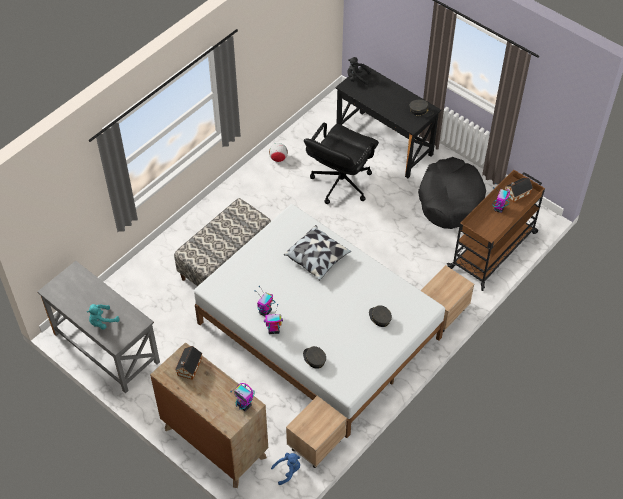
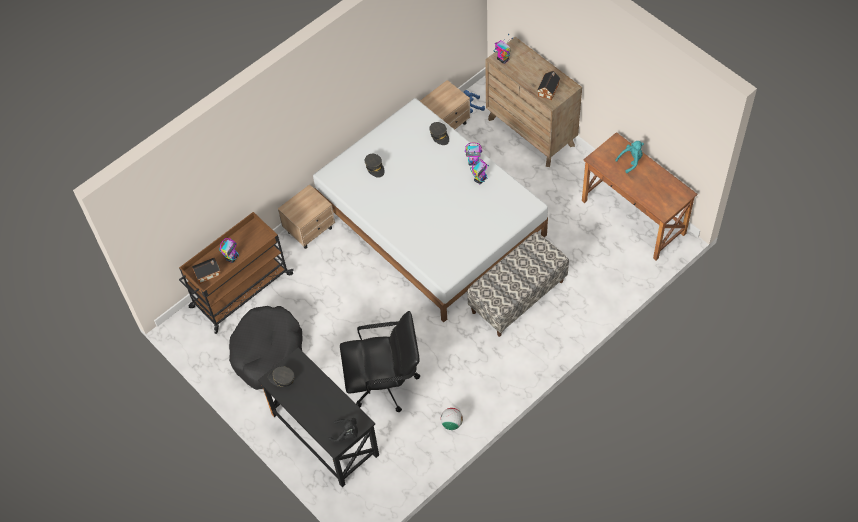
camera: 170 degrees left, 5 degrees up
(106, 348) = (633, 217): grey desk -> brown desk
(317, 258) = (424, 228): pillow -> none
(340, 183) = (385, 384): black office chair -> black office chair turned 45 degrees clockwise

